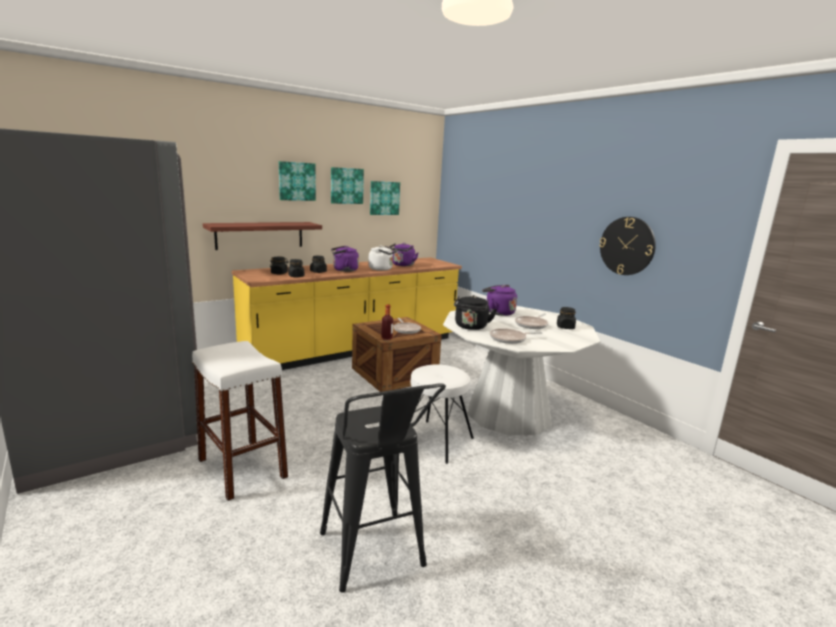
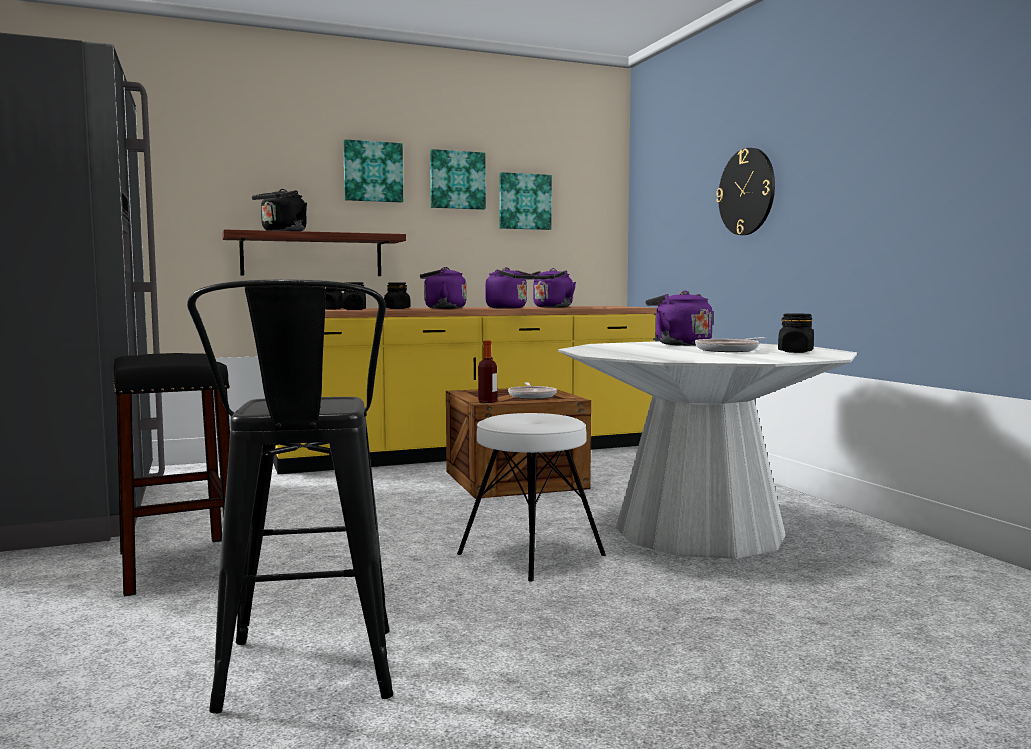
camera: 15 degrees right, 10 degrees down
(242, 468) = (177, 564): white stool -> black stool
(382, 269) = (509, 308): white kettle -> purple kettle
(471, 327) = (605, 350): black kettle -> black kettle (282, 232)
(510, 339) = (663, 356): frying pan -> none
(627, 246) = (921, 198): wall clock -> wall clock (746, 192)

